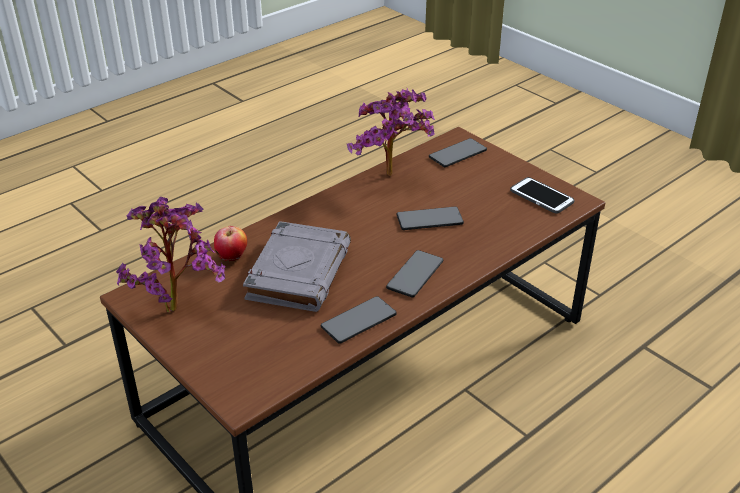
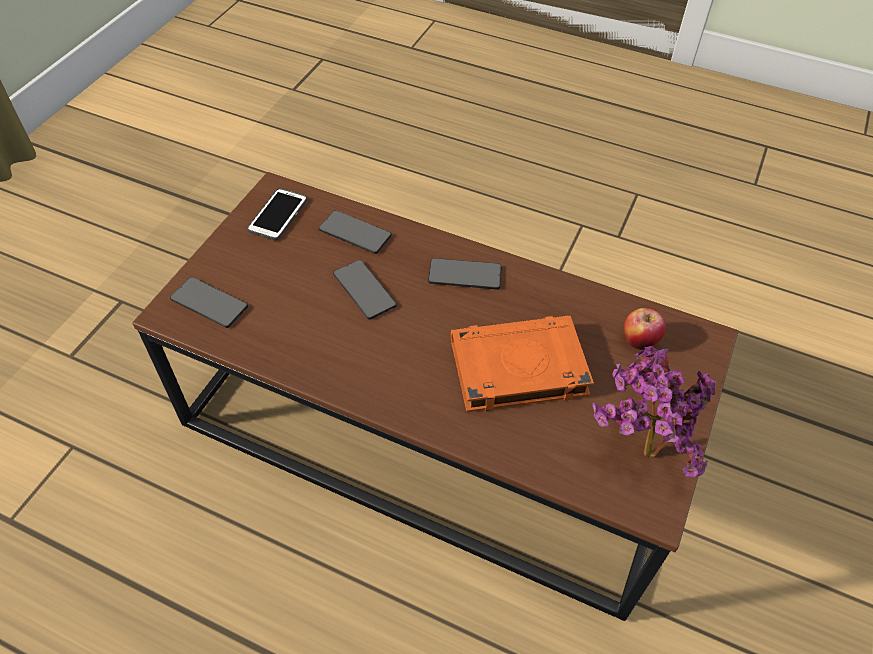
camera: 115 degrees left, 15 degrees up
(232, 258) = (532, 442): apple -> apple (639, 341)
(298, 272) = (517, 369): grey book -> orange book
(358, 321) = (556, 294): phone -> phone (355, 233)
(393, 178) = (290, 348): potted plant -> none

